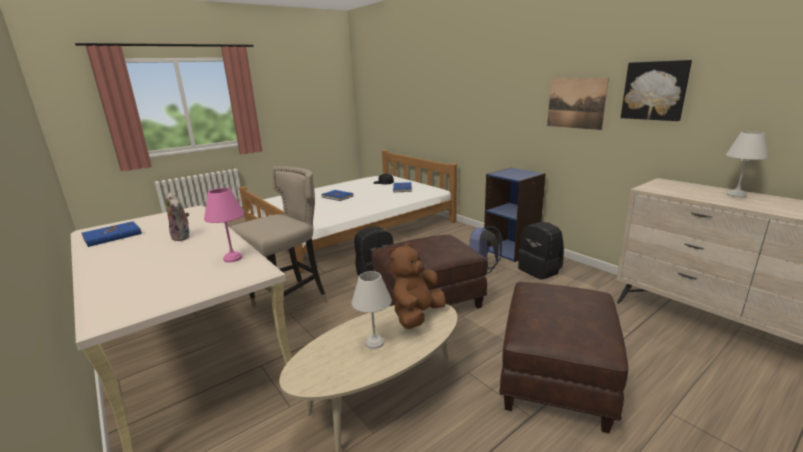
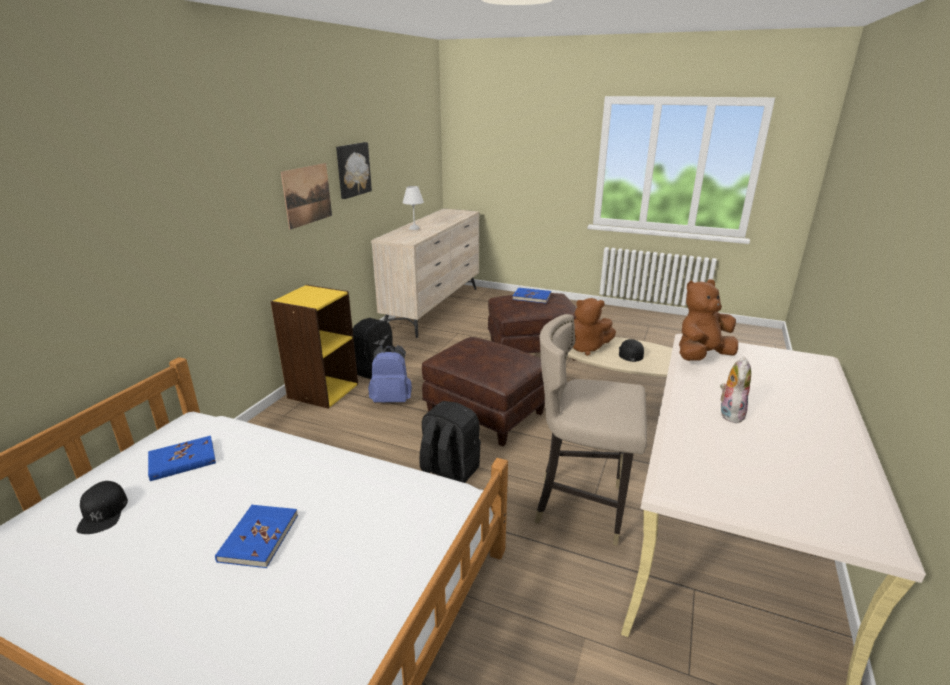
camera: 120 degrees left, 5 degrees up
(112, 236) = (828, 479): blue book -> blue book (531, 297)
(233, 258) = (701, 356): pink table lamp -> brown plush toy
(374, 342) = (630, 353): white table lamp -> black cap
(511, 250) = (322, 390): blue bookcase -> yellow bookcase

